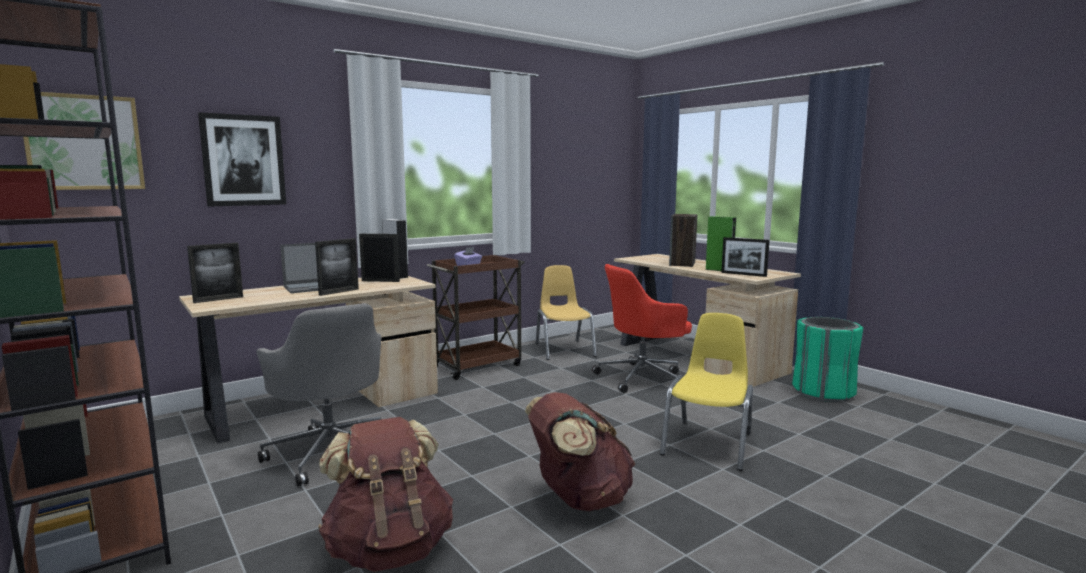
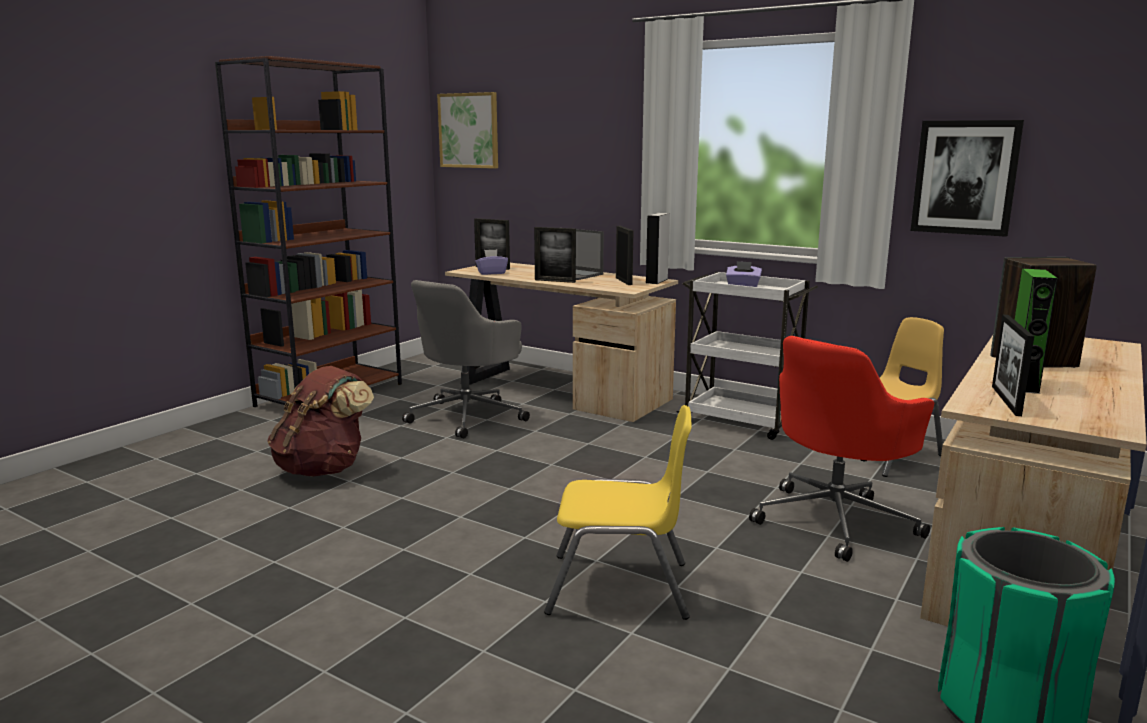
camera: 70 degrees right, 5 degrees up
(243, 160) = (562, 144): picture -> picture (965, 177)
(249, 301) = (491, 273): none -> purple tissue box
(478, 366) = (741, 422): brown cart -> white cart
(578, 499) = (427, 524): brown backpack -> none
(643, 378) = (836, 520): red office chair -> red office chair turned 90 degrees counterclockwise

